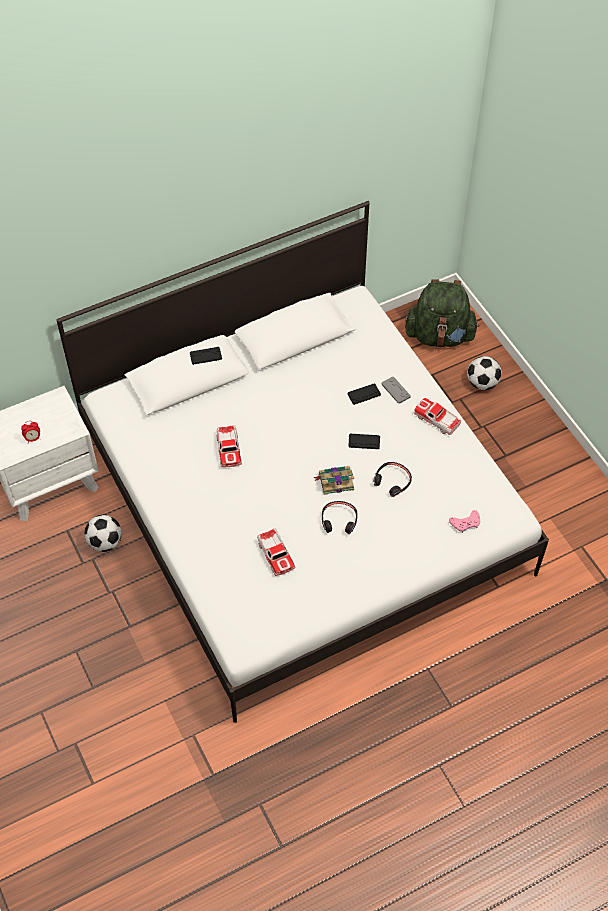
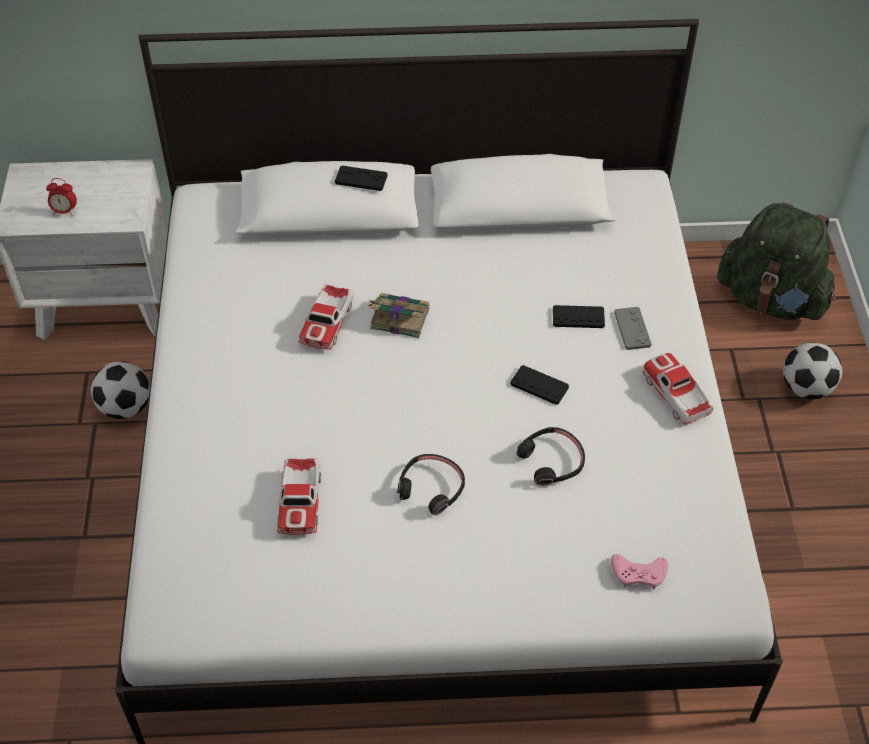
camera: 25 degrees right, 5 degrees down
(335, 481) = (459, 427): book -> book (398, 318)

